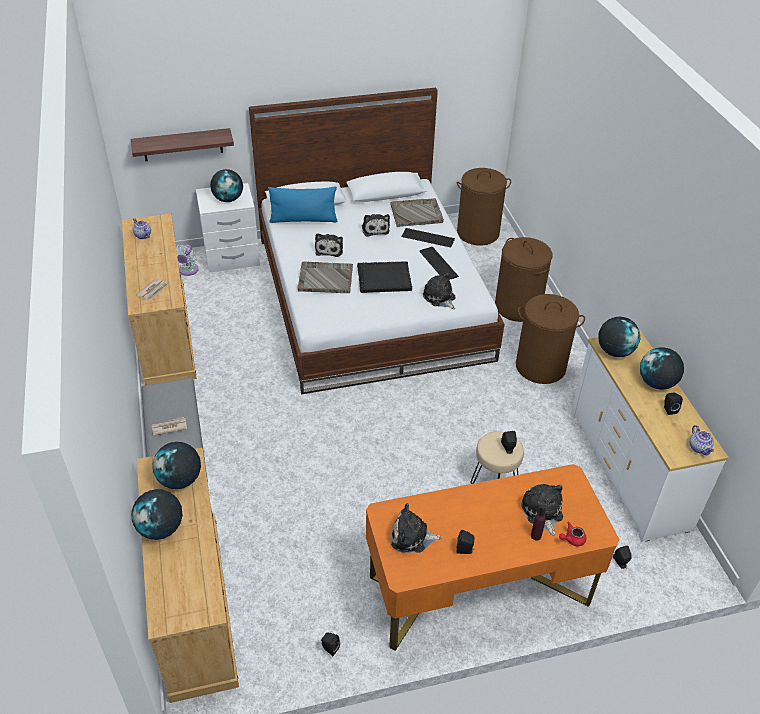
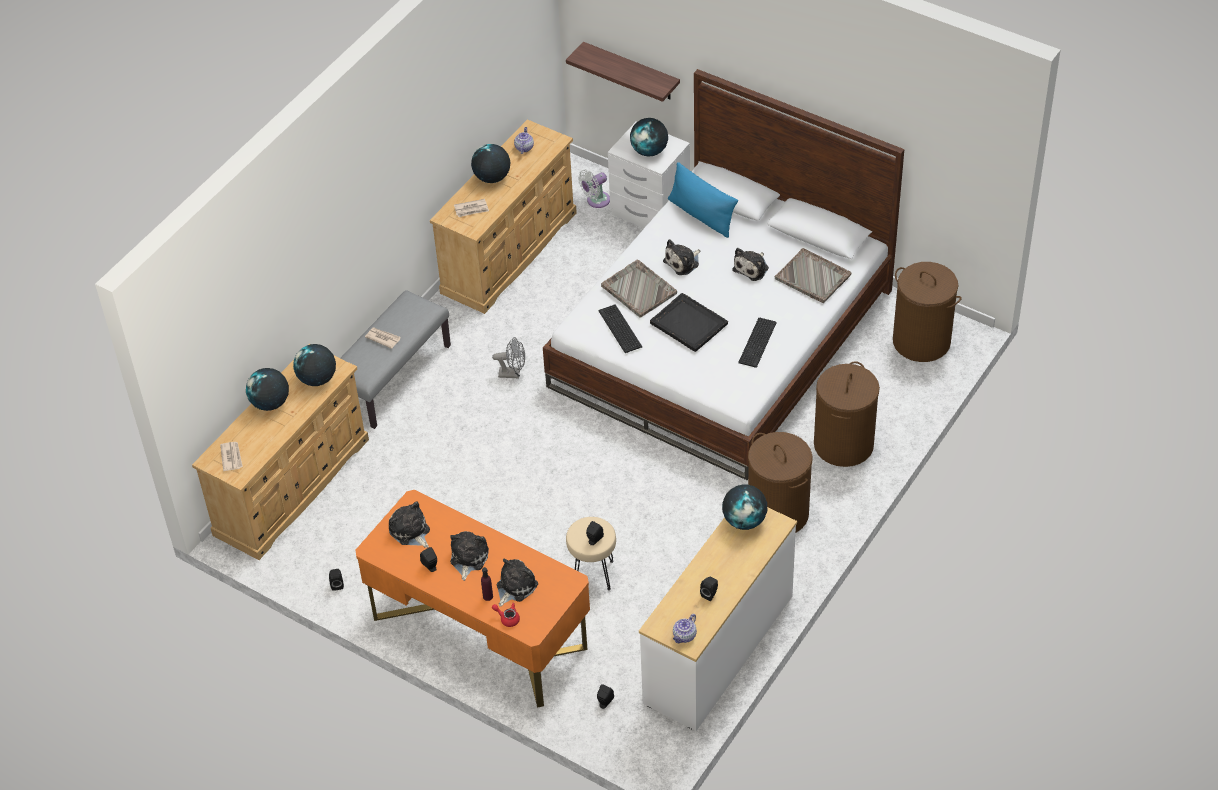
camera: 50 degrees right, 5 degrees up
(181, 601) = (231, 457): none -> newspaper
(267, 401) = (513, 373): none -> grey fan
(428, 238) = (786, 311): keyboard -> keyboard (619, 330)
(440, 298) = (711, 376): plush toy -> plush toy (468, 558)
(656, 383) = (735, 569): globe -> globe (492, 178)

